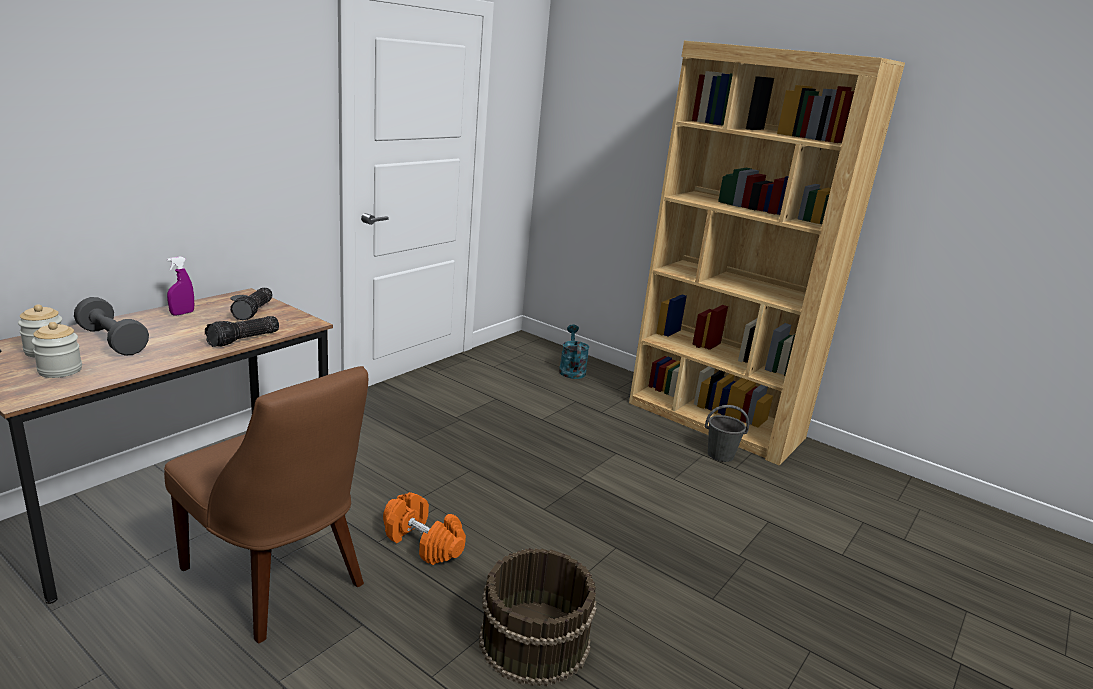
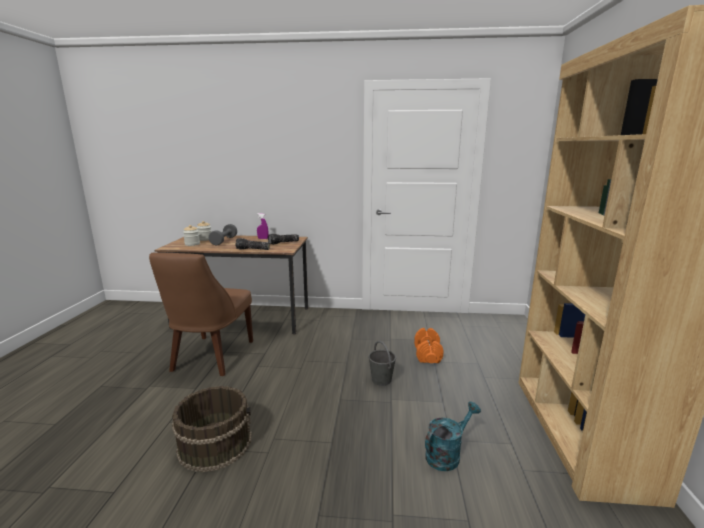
camera: 60 degrees right, 5 degrees down
(423, 543) = (268, 377): orange dumbbell -> orange dumbbell (428, 354)
(571, 370) = (514, 347): turquoise watering can -> turquoise watering can (447, 454)
(721, 455) = (529, 454): grey bucket -> grey bucket (381, 380)

